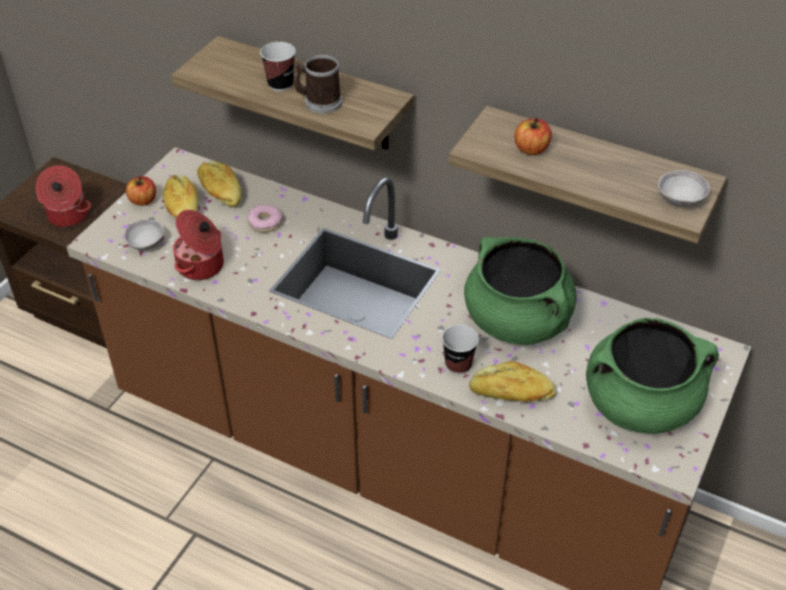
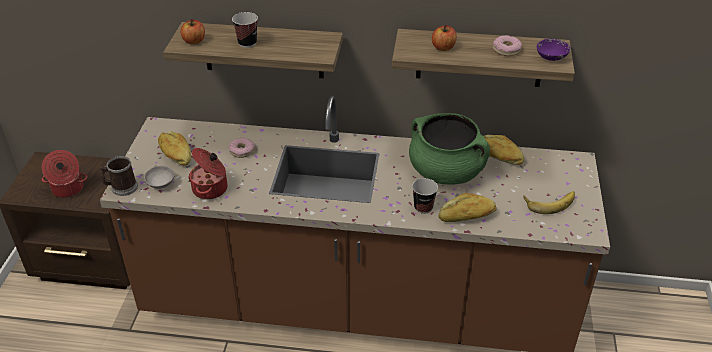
camera: 20 degrees left, 5 degrees down
(143, 200) = (143, 156): apple -> apple (194, 41)
(220, 192) = (198, 138): bread -> bread (497, 157)
(319, 102) = (281, 48): mug -> mug (121, 187)
(620, 173) = (506, 50): none -> donut
(640, 404) = (549, 202): green cooking pot -> banana
(680, 199) = (551, 57): grey bowl -> purple bowl

